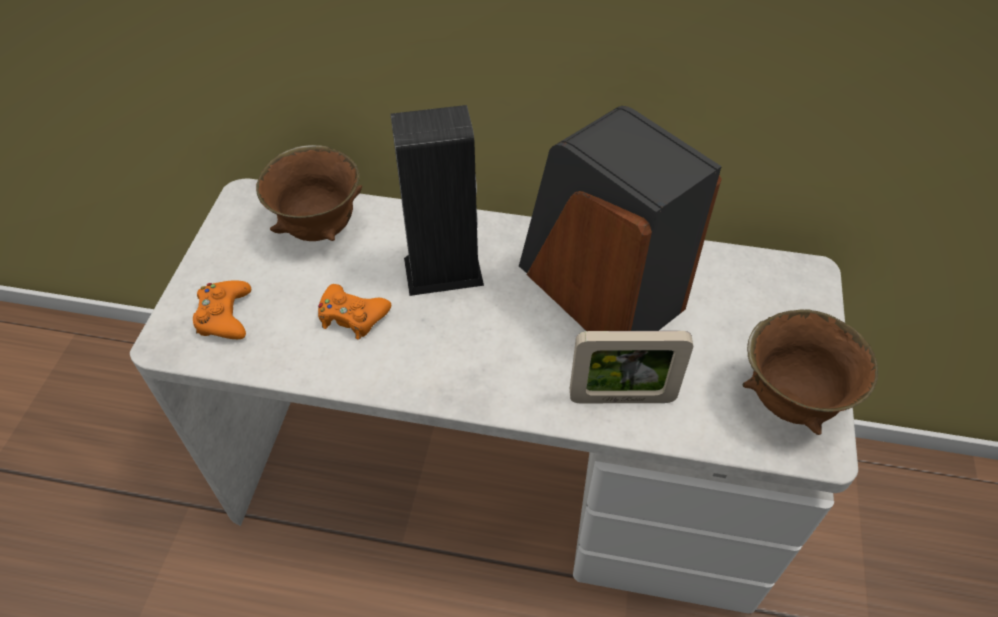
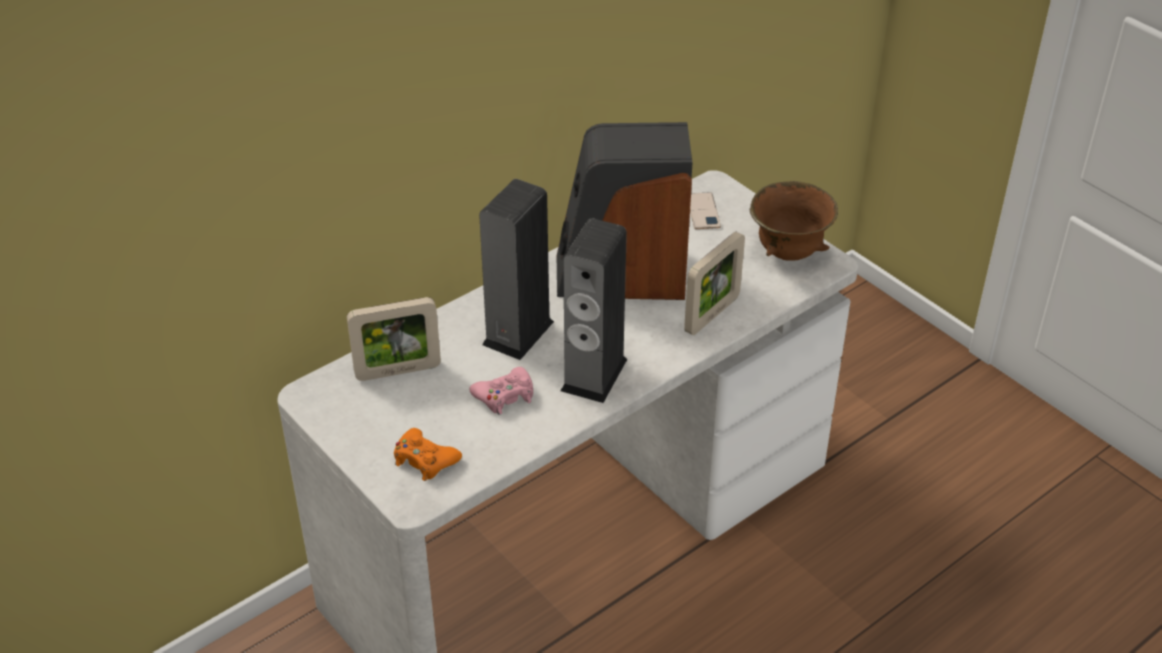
camera: 50 degrees left, 10 degrees down
(320, 228) = (398, 371): brown bowl -> picture frame
(352, 316) = (505, 396): orange game controller -> pink game controller
(441, 361) = (594, 375): none -> speaker
(762, 291) = (703, 211): none -> phone

